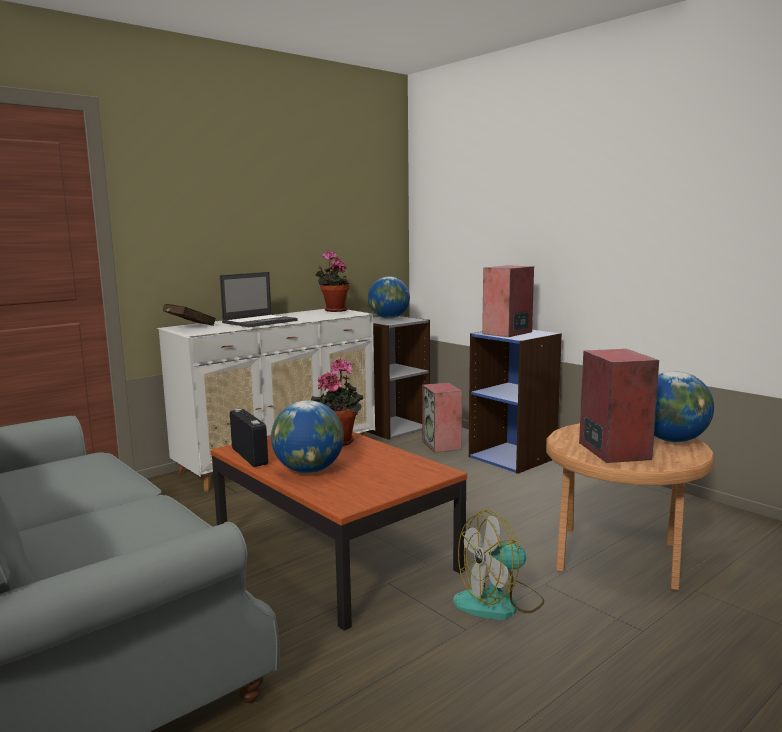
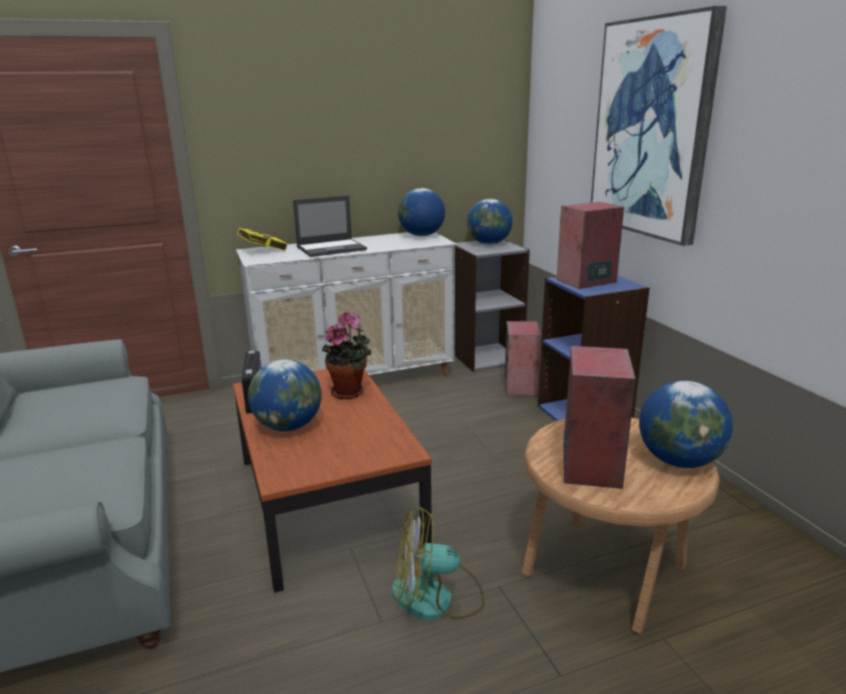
camera: 20 degrees right, 10 degrees up
(188, 327) = (261, 251): red book -> yellow book
(333, 310) = (421, 235): potted plant -> globe
(547, 203) = (652, 129): none -> picture

